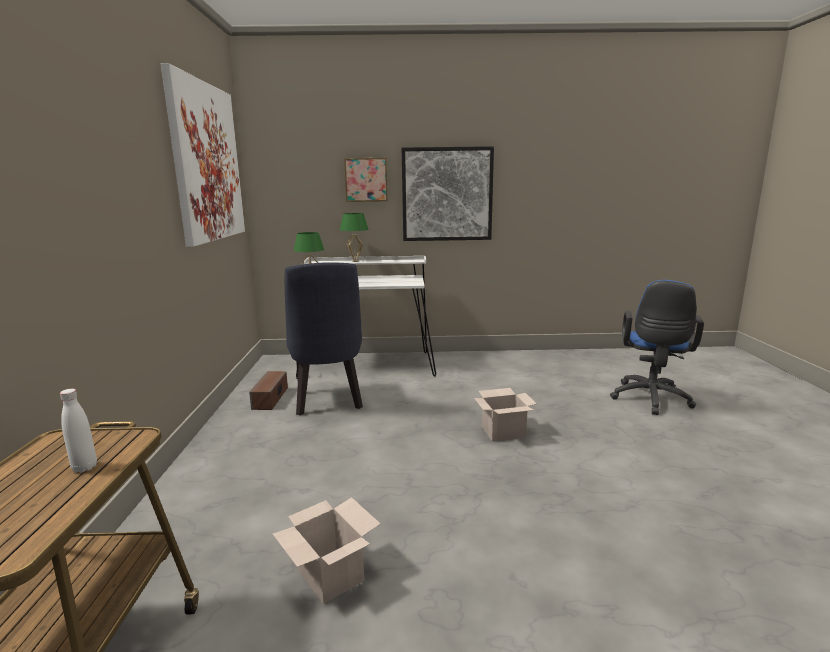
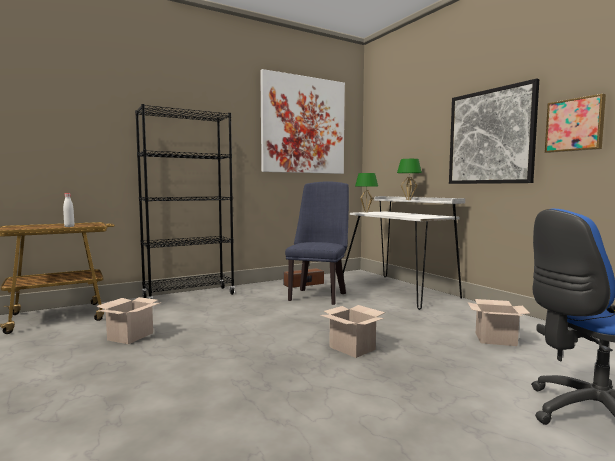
camera: 60 degrees right, 10 degrees down
(187, 490) = (189, 296): none -> black bookcase
(328, 403) = (318, 295): blue chair -> blue chair turned 150 degrees clockwise
(366, 180) = (428, 131): picture -> picture (575, 125)
(526, 377) = (496, 339): none -> cardboard box

